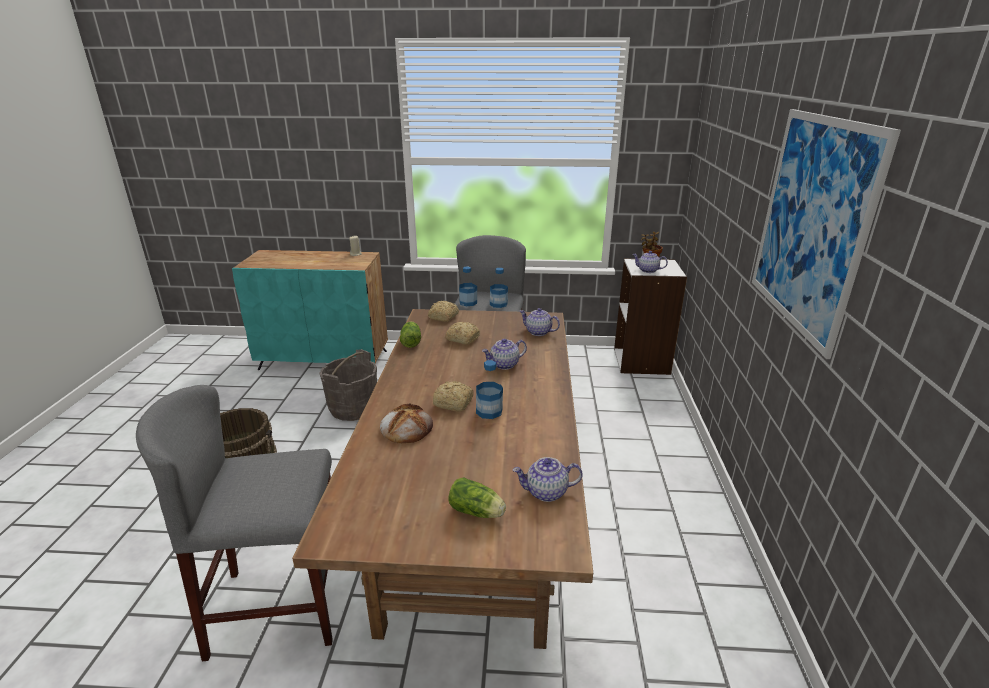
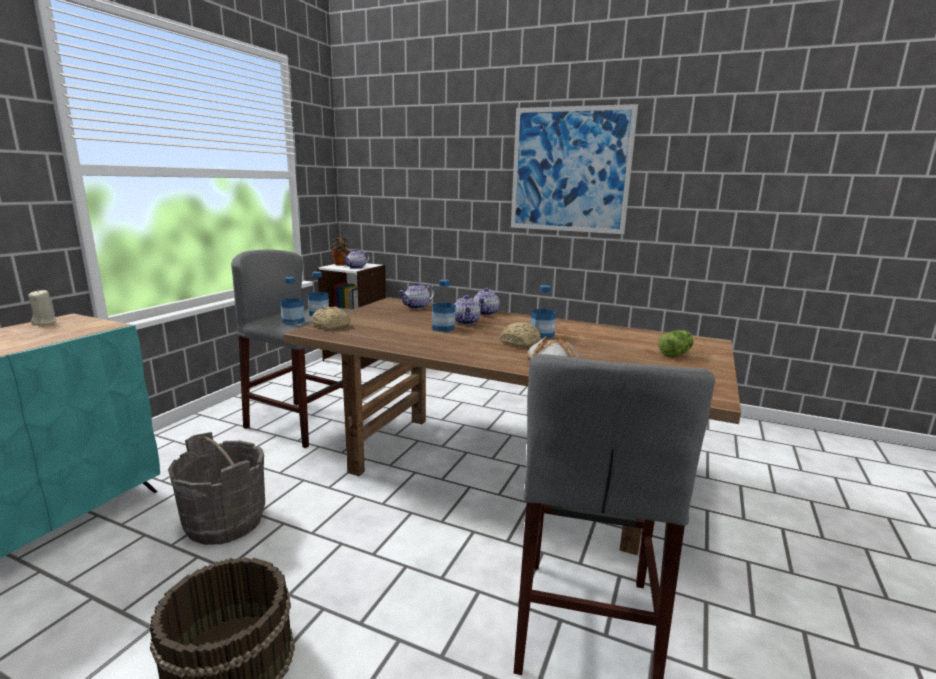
camera: 70 degrees left, 10 degrees down
(411, 341) = (373, 342): lettuce -> none
(462, 339) = (395, 326): bread -> none
(473, 359) = (443, 328): none -> bottle
(546, 492) = (655, 337): teapot -> teapot (486, 313)

